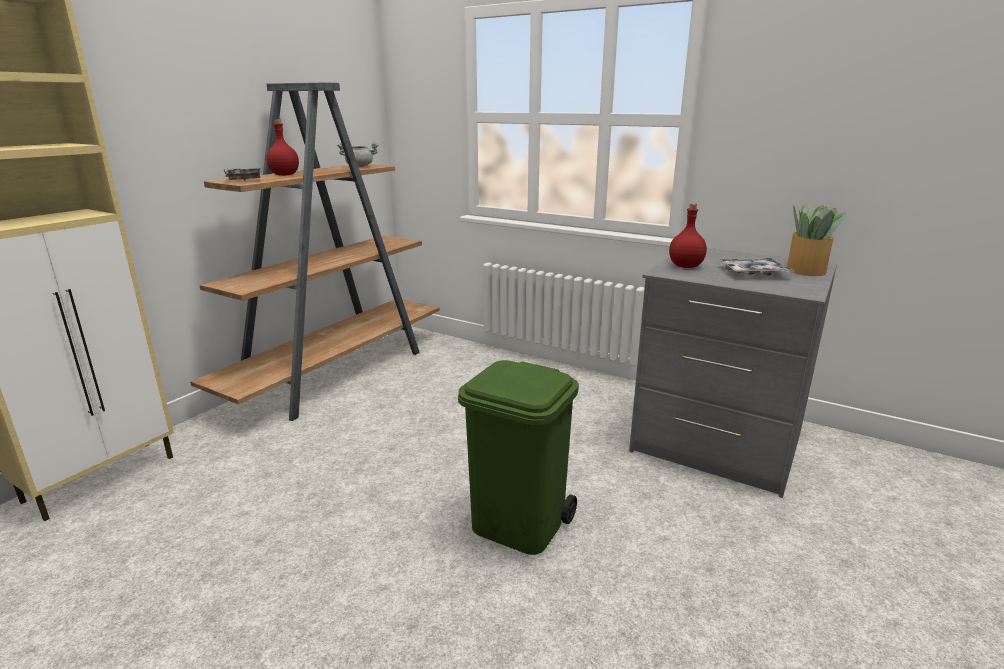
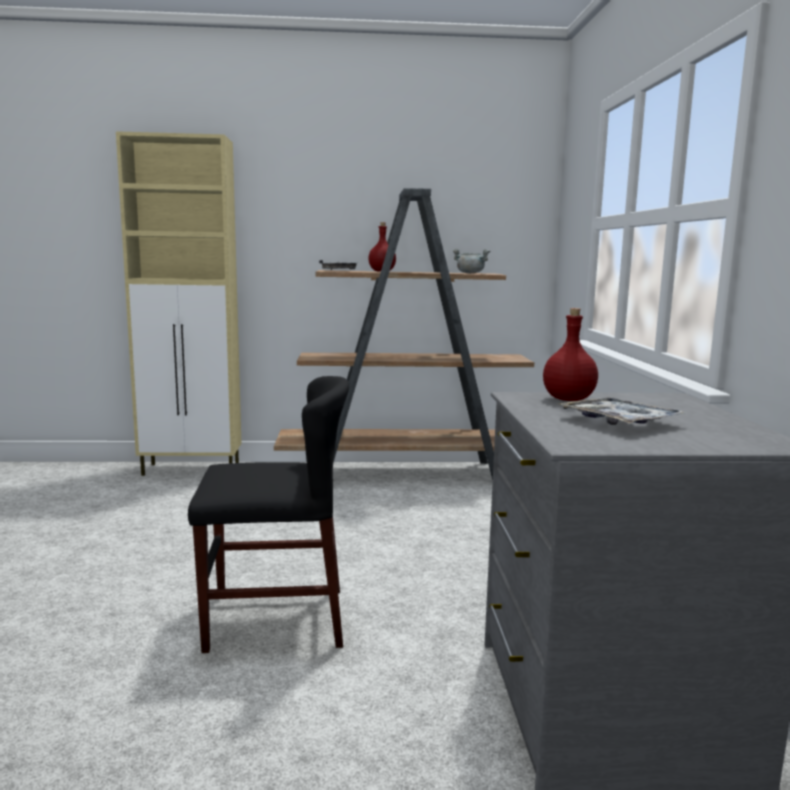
camera: 55 degrees right, 10 degrees down
(519, 525) = (276, 619): green trash can -> black chair
(805, 270) = (713, 441): potted plant -> none

